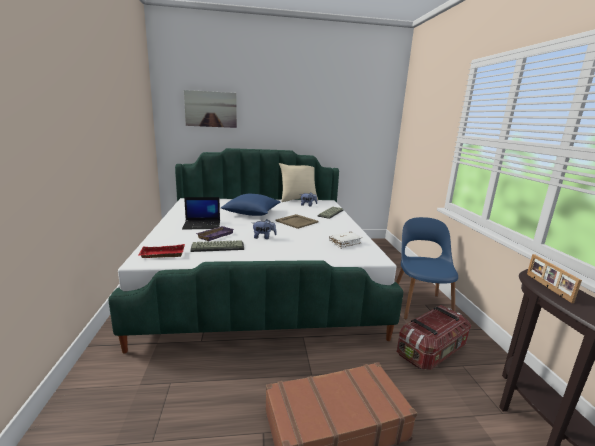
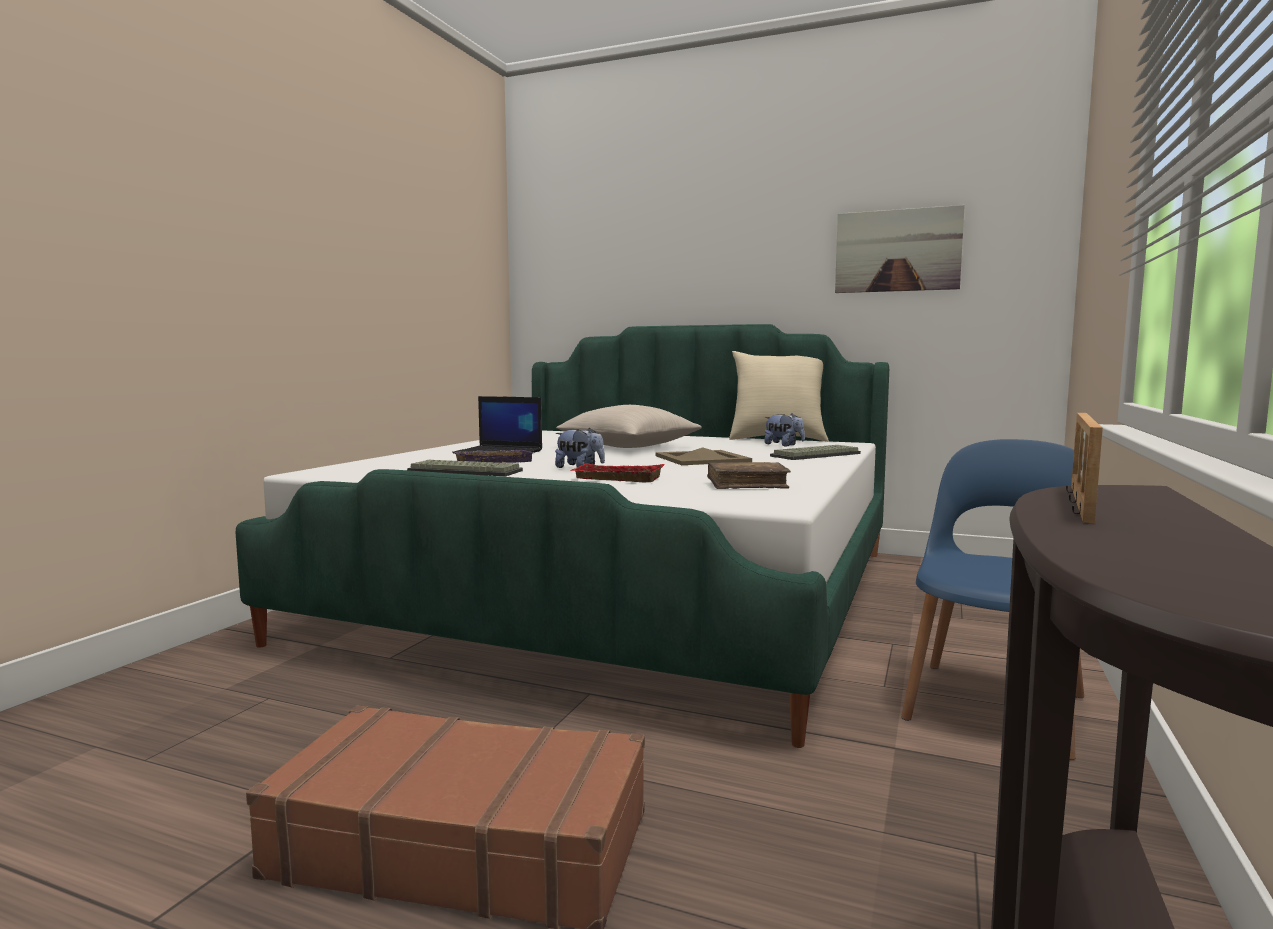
camera: 30 degrees right, 10 degrees down
(162, 255) = (355, 470): red tray -> red tray (615, 479)
(211, 109) = (607, 250): picture -> picture (897, 250)
(251, 213) = (629, 447): blue pillow -> beige pillow
(345, 243) = (747, 485): white book -> brown book
(432, 351) = (906, 796): storage box -> none

